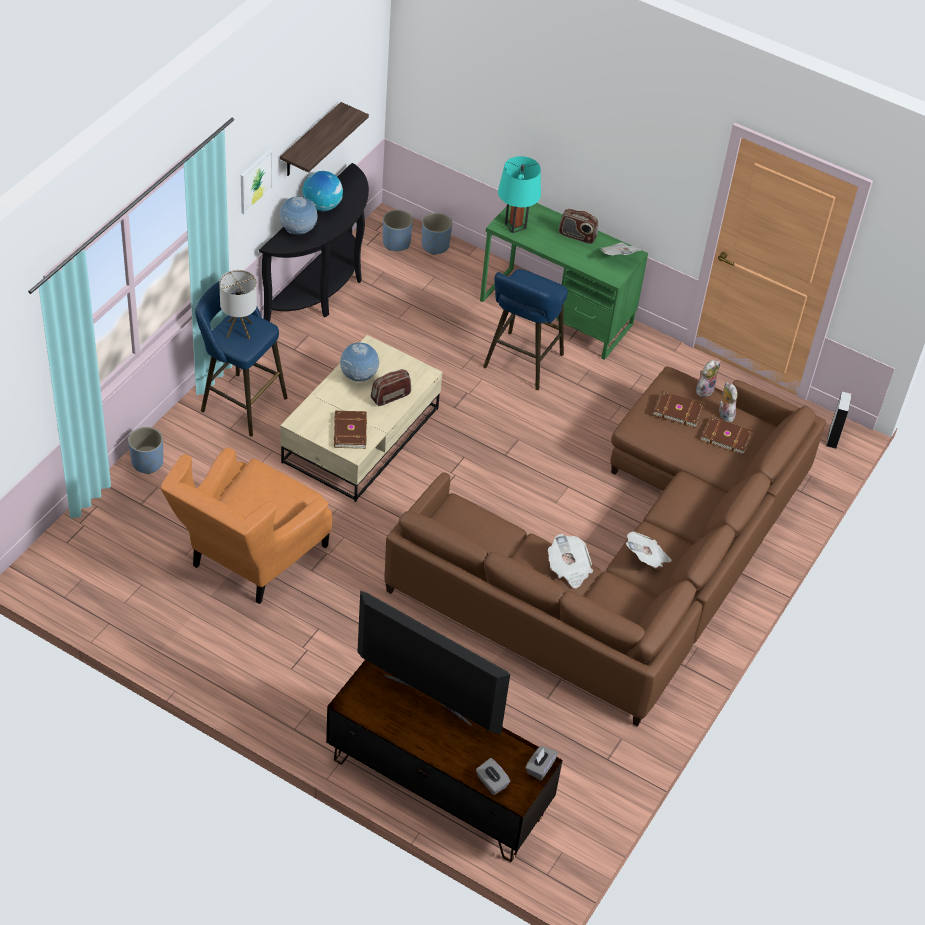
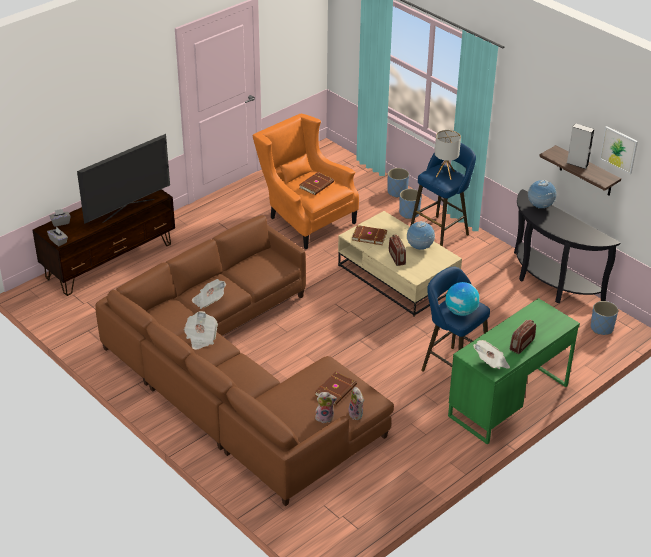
camera: 110 degrees right, 10 degrees down
(255, 181) = (532, 135): picture -> picture (619, 149)
(322, 206) = (567, 221): globe -> globe (461, 311)
(435, 245) = (597, 348): blue planter -> blue planter (409, 213)
(515, 226) = (538, 313): turquoise table lamp -> none
(726, 436) = (299, 410): brown book -> brown book (317, 185)
(833, 438) = (320, 539): grey speaker -> grey speaker (577, 164)

